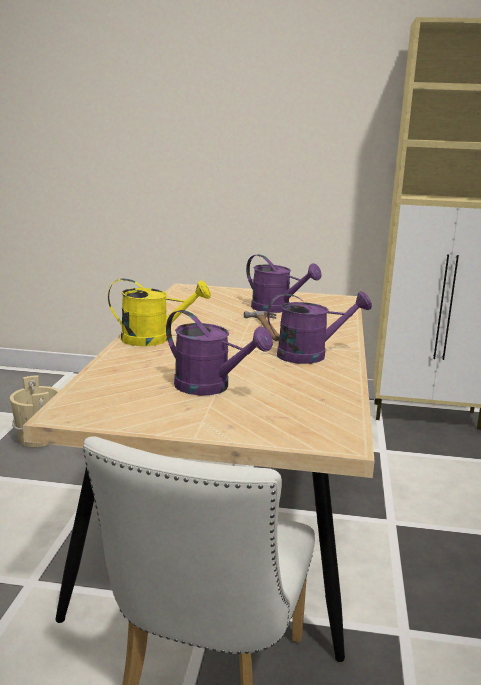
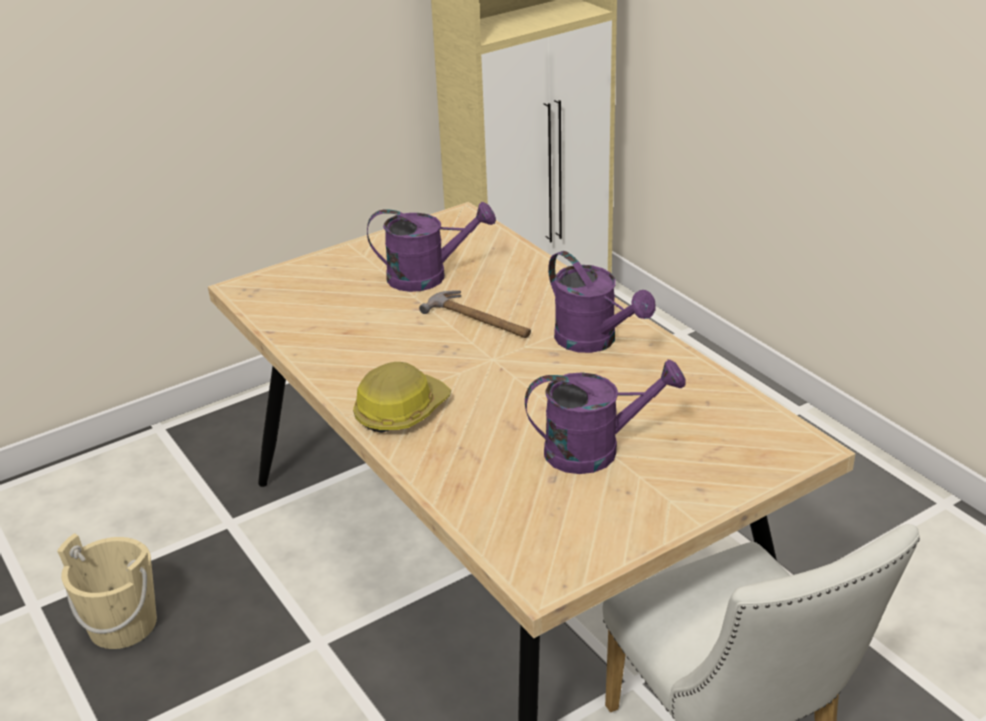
camera: 40 degrees left, 15 degrees up
(154, 339) = (400, 411): yellow watering can -> hard hat
(310, 355) = (594, 341): purple watering can -> purple watering can turned 105 degrees clockwise

